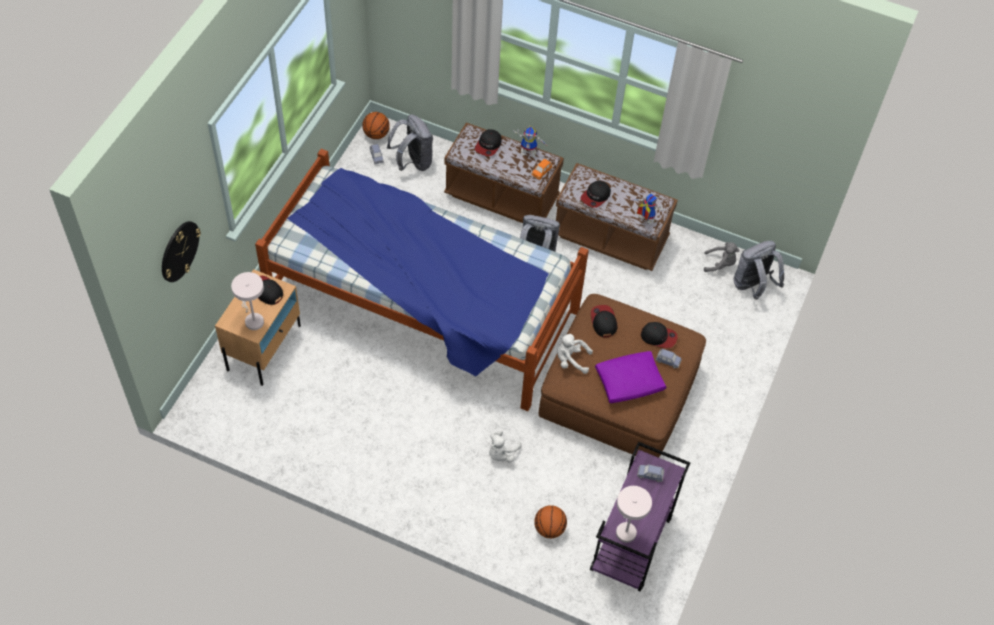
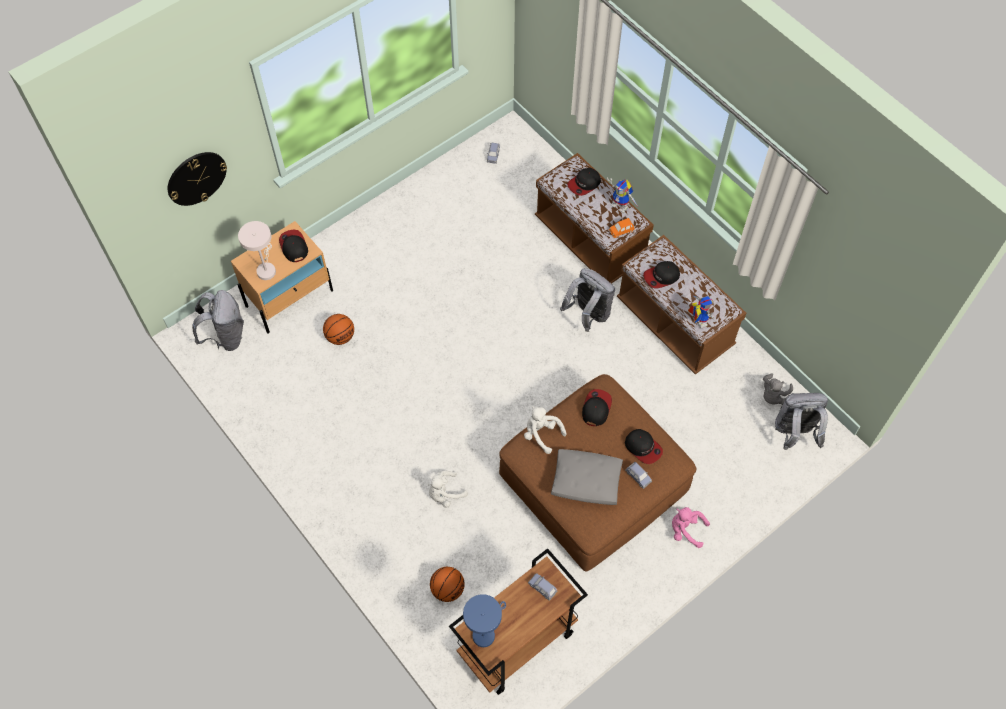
camera: 30 degrees right, 5 degrees up
(376, 134) = (505, 133): basketball -> basketball (340, 336)
(413, 162) = (524, 173): grey backpack -> grey backpack (226, 336)
(422, 308) = (452, 320): bed -> none
(625, 529) = (485, 632): white table lamp -> blue table lamp
(628, 382) = (585, 481): purple pillow -> grey pillow
(631, 545) = (517, 643): purple cart -> brown cart
(712, 397) = (686, 530): none -> pink plush toy
(720, 264) = (773, 396): grey plush toy -> grey plush toy turned 90 degrees clockwise

